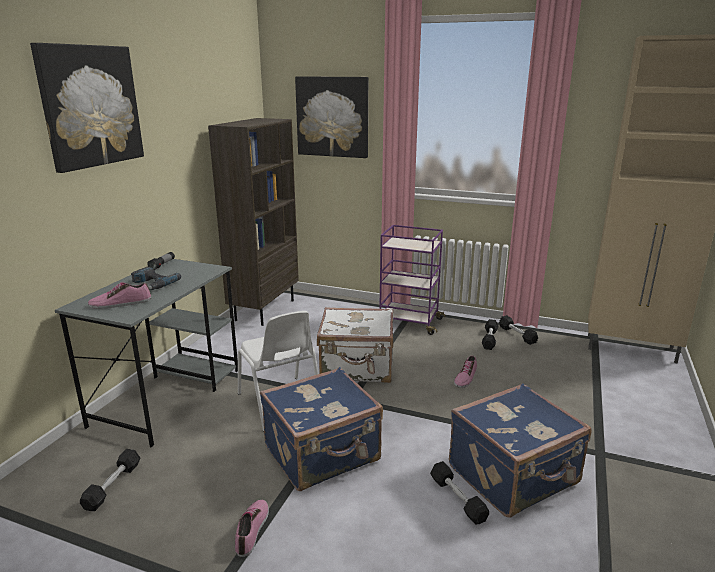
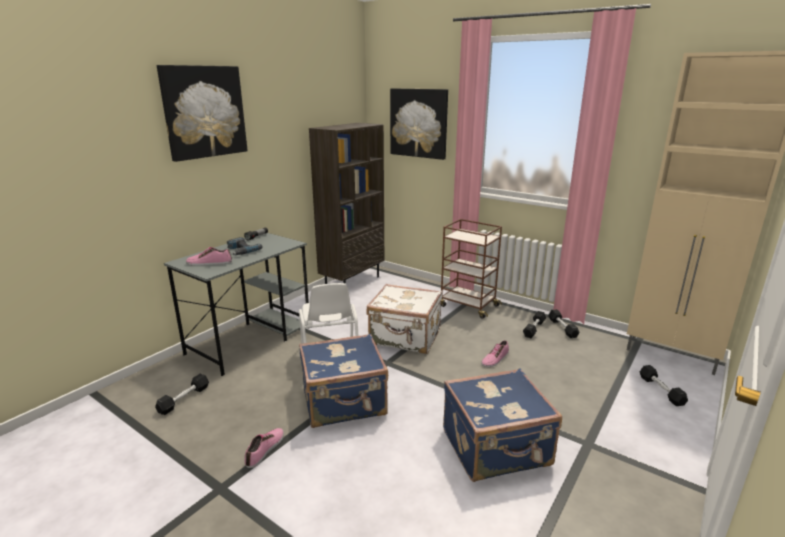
camera: 15 degrees right, 0 degrees up
(409, 322) = (468, 306): purple cart -> brown cart
(457, 499) = (437, 458): black dumbbell -> black dumbbell (661, 390)

